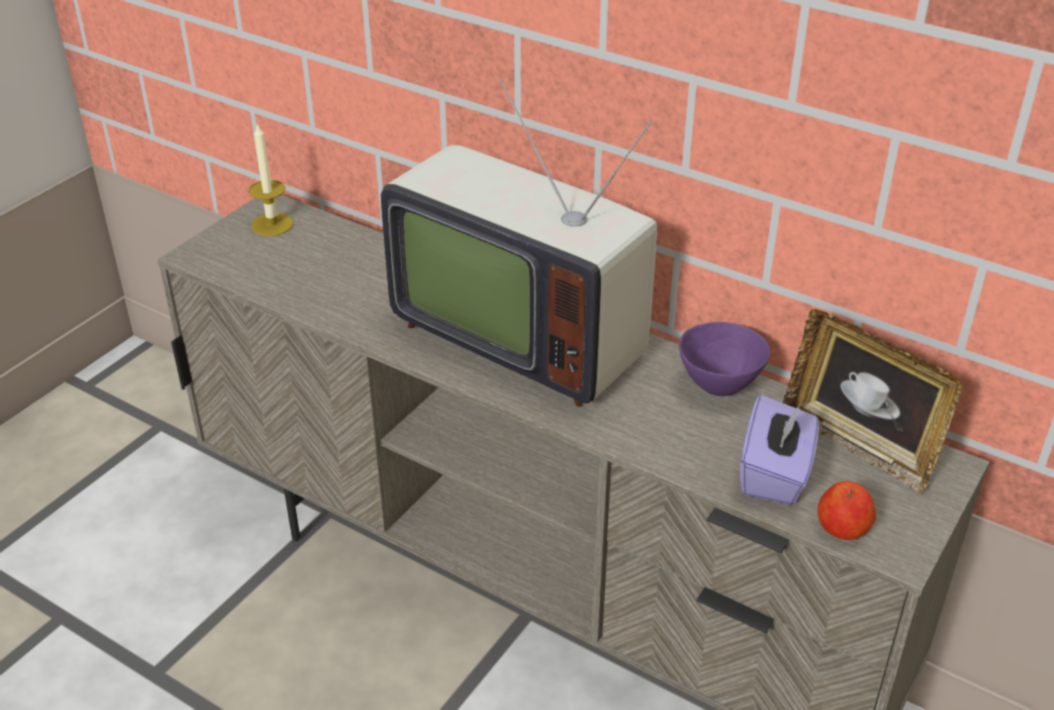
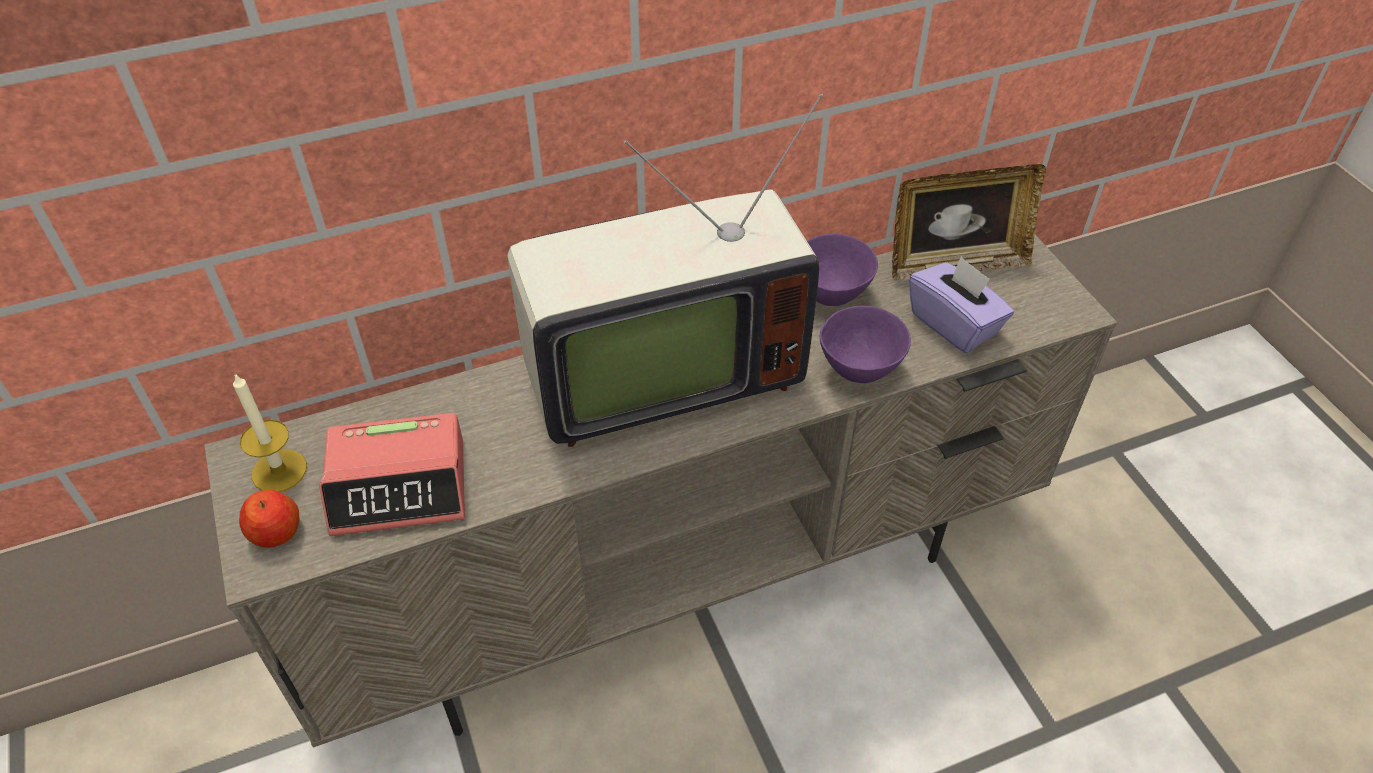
camera: 55 degrees left, 10 degrees up
(303, 274) = (400, 486): none -> alarm clock
(646, 438) = (859, 371): none -> purple bowl
(842, 528) = (1035, 324): apple -> apple (276, 532)

